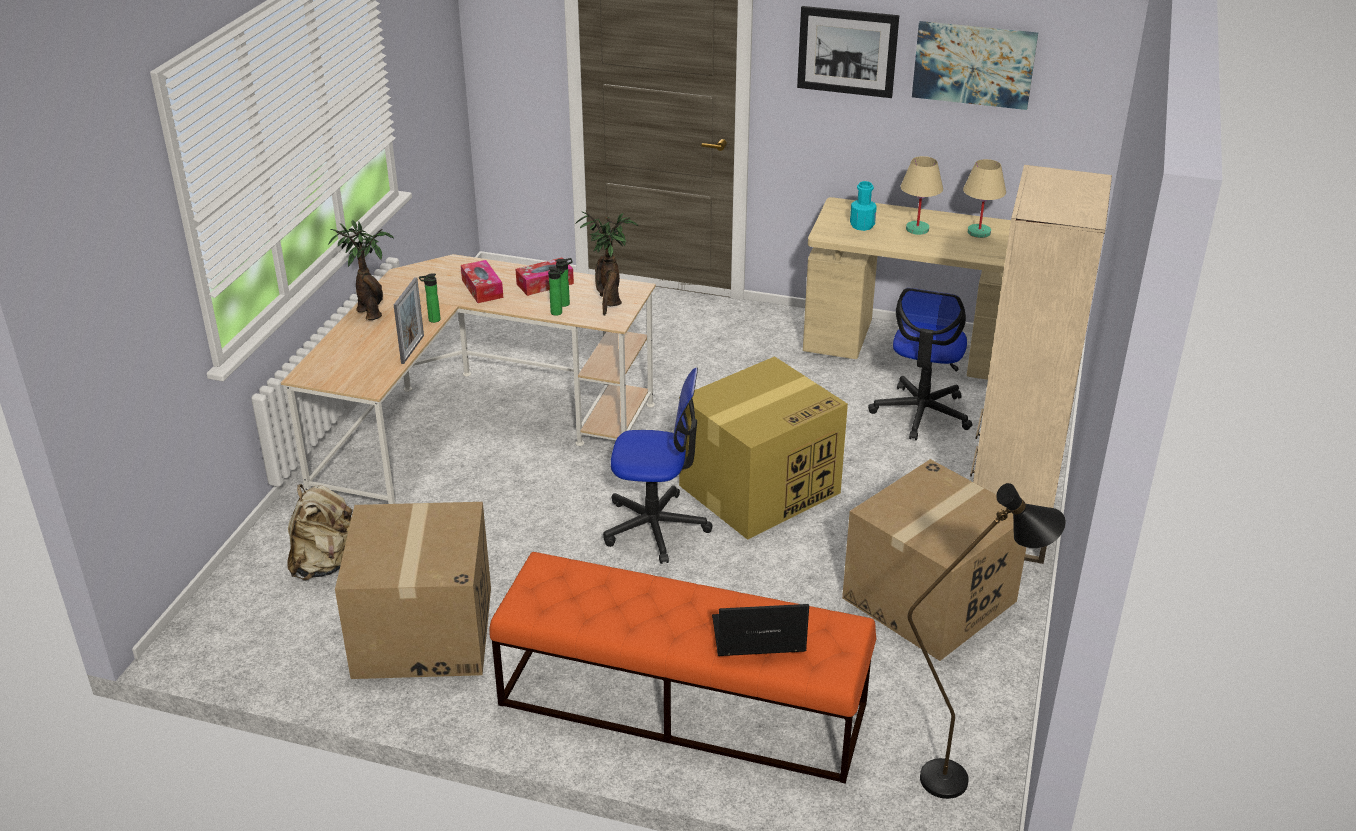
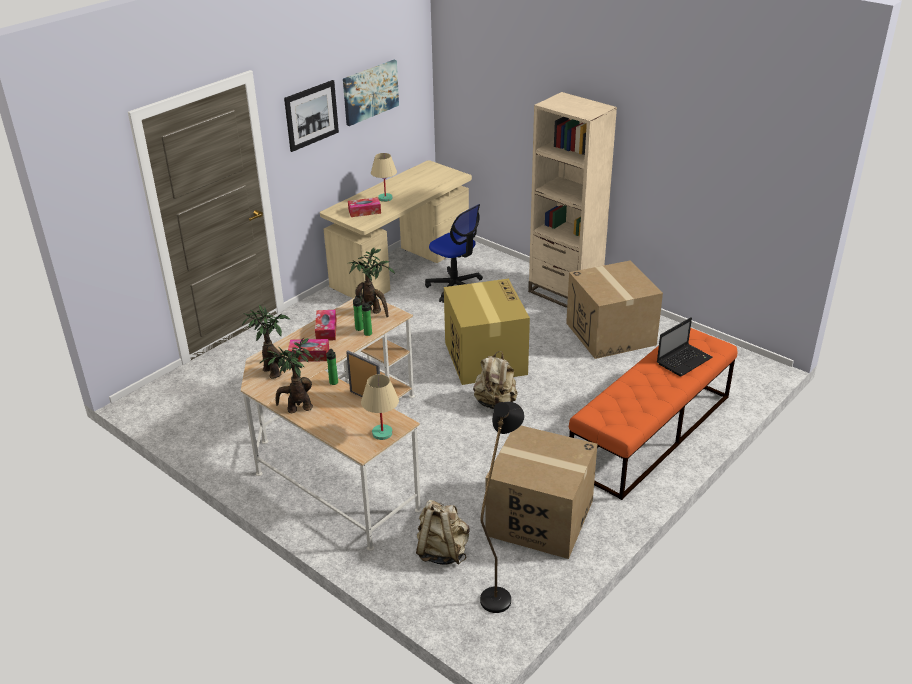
camera: 65 degrees left, 0 degrees up
(437, 276) = (272, 370): none -> potted plant
(655, 527) = (495, 403): office chair -> beige backpack
(756, 637) = (684, 360): laptop -> laptop turned 150 degrees counterclockwise
(862, 225) = (364, 211): turquoise bottle -> tissue box
(961, 778) = (736, 364): black floor lamp -> black floor lamp (498, 591)
(978, 232) = (406, 184): beige table lamp -> beige table lamp (382, 433)

